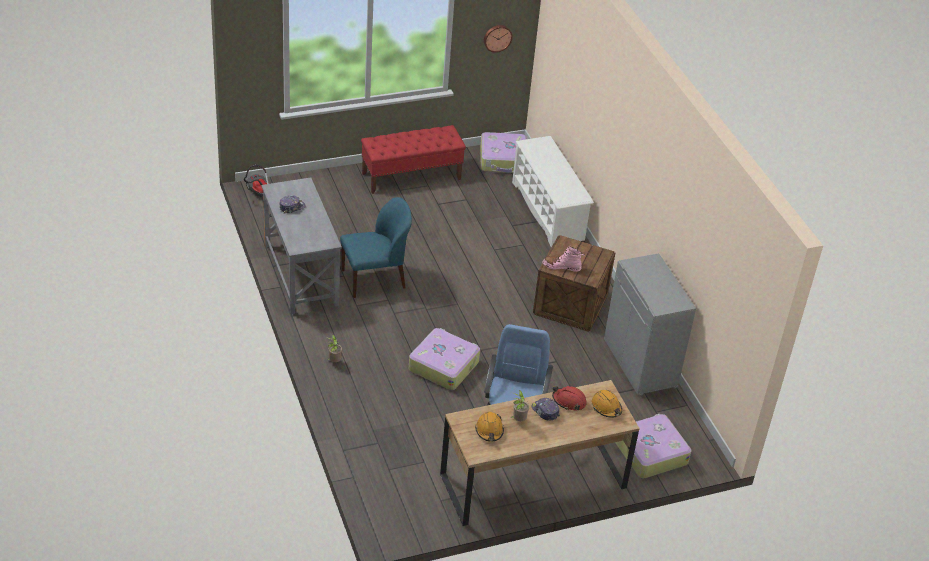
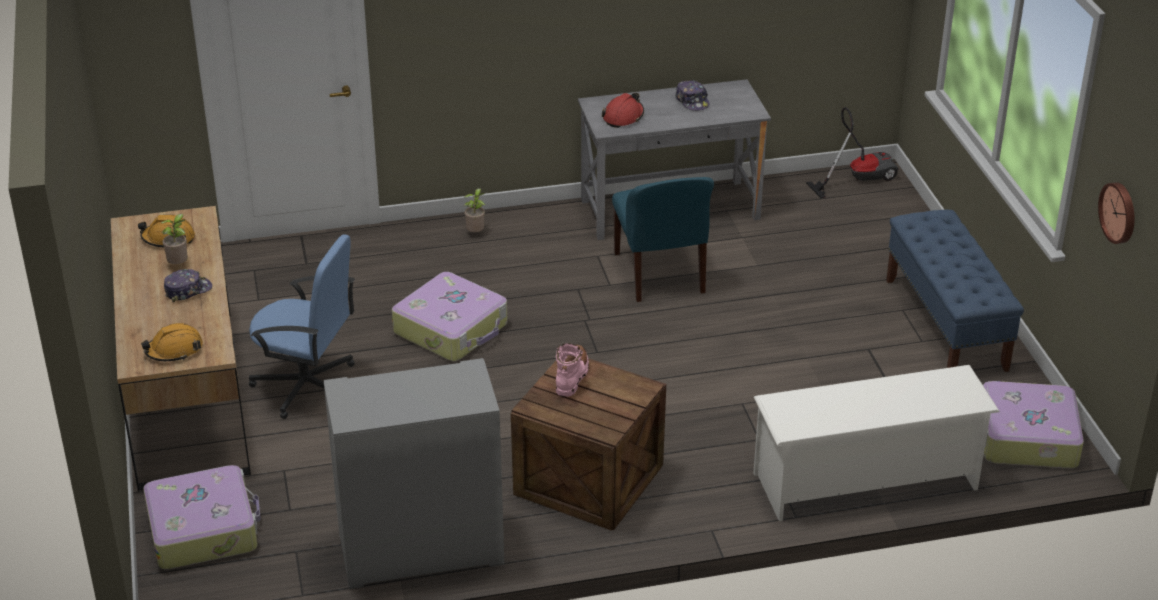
camera: 100 degrees right, 5 degrees down
(411, 176) = (946, 324): red bench -> blue bench
(569, 401) = (201, 315): red hard hat -> red hard hat (623, 117)

